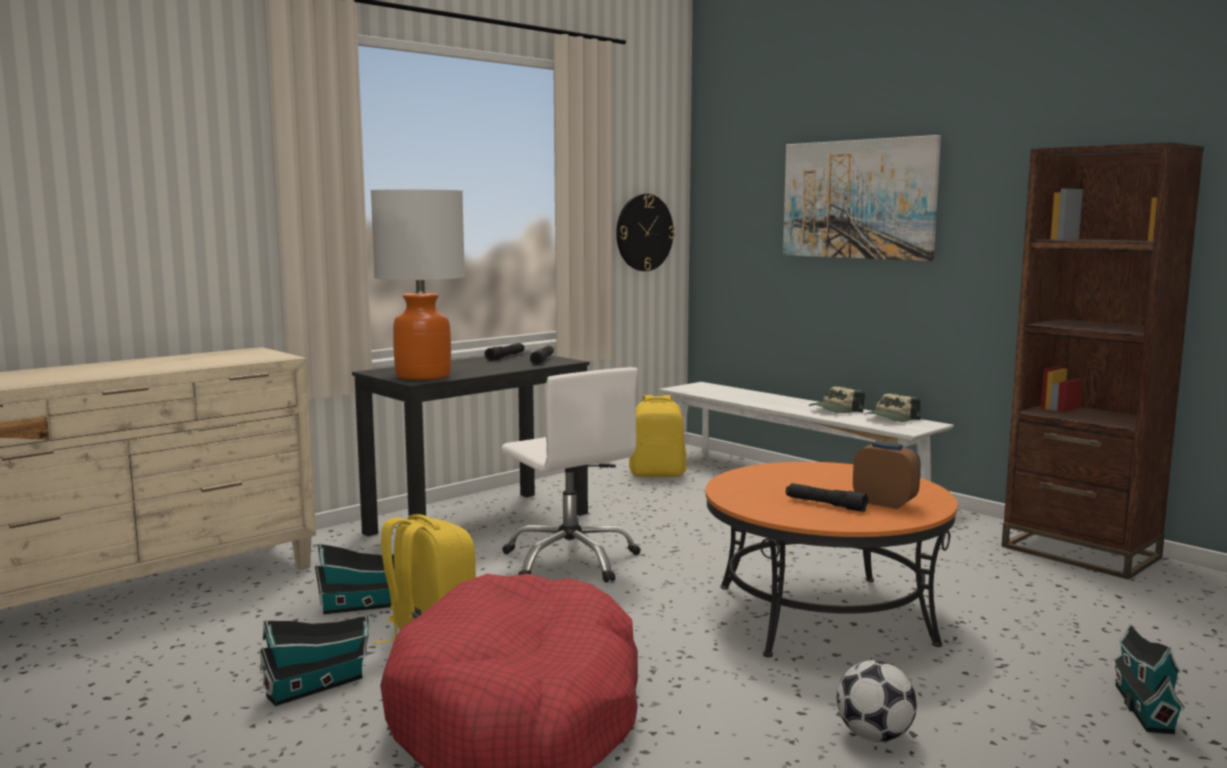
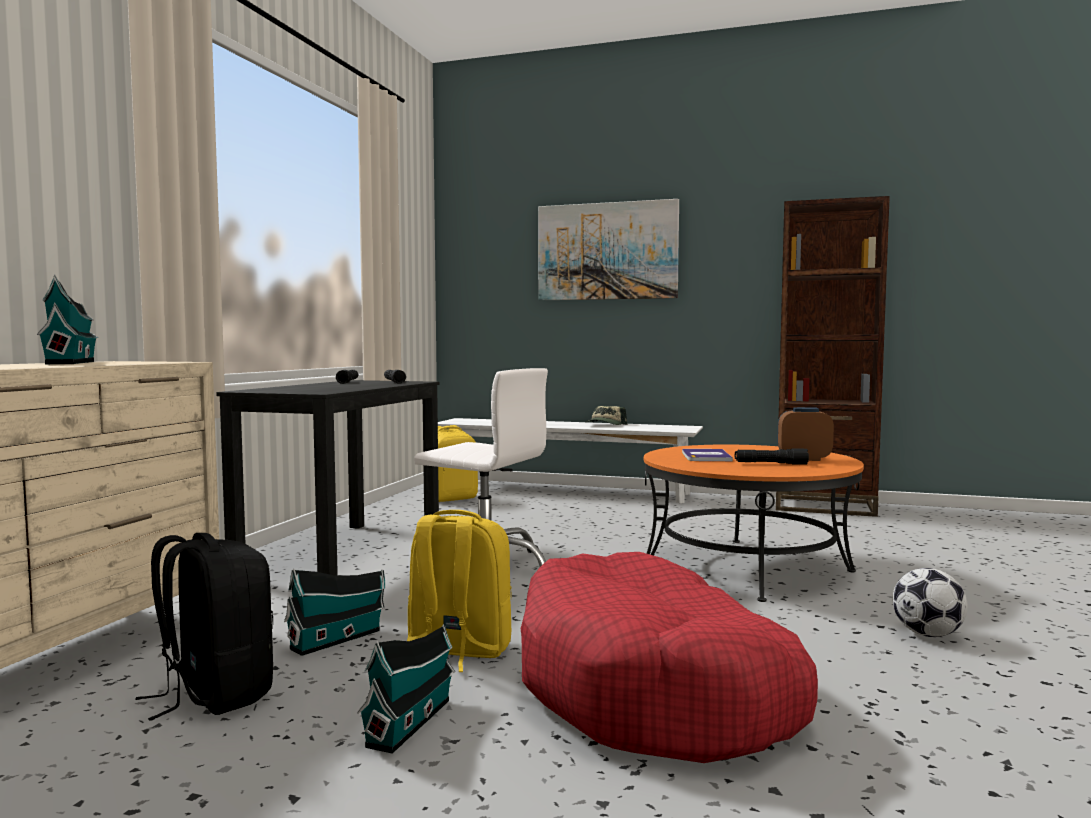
camera: 30 degrees left, 5 degrees down
(236, 631) = (214, 694): none -> black backpack
(422, 376) = (312, 390): table lamp -> none
(644, 232) = (410, 280): wall clock -> none
(785, 482) = (706, 456): none -> book
(891, 419) = (656, 426): cap -> none
(1142, 707) = (1020, 581): toy house -> toy house (72, 362)

